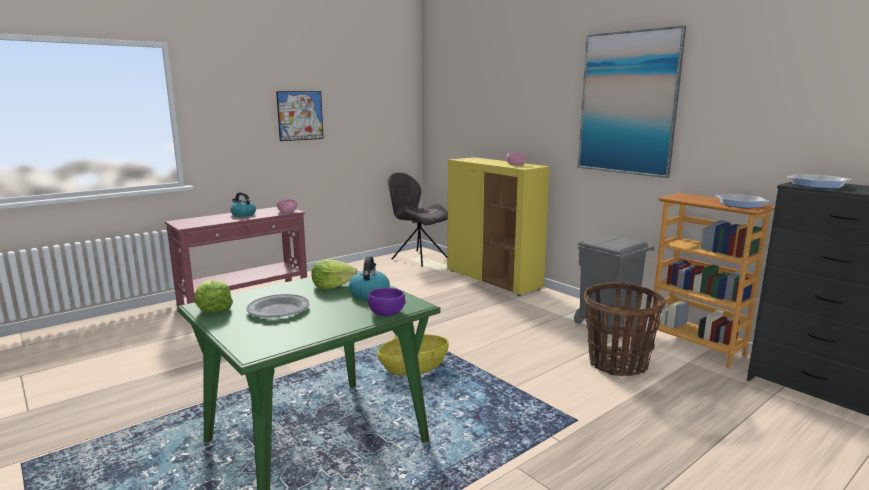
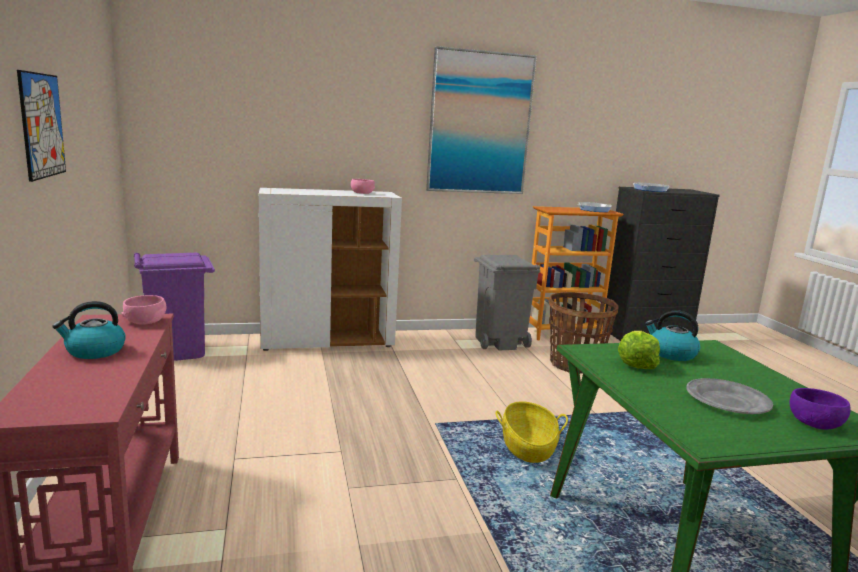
camera: 65 degrees left, 0 degrees up
(213, 308) = (720, 436): lettuce -> none
(386, 312) = (736, 358): purple bowl -> purple bowl (815, 423)
(417, 258) = (177, 351): grey chair -> purple trash can
(494, 280) = (328, 341): yellow cabinet -> white cabinet

